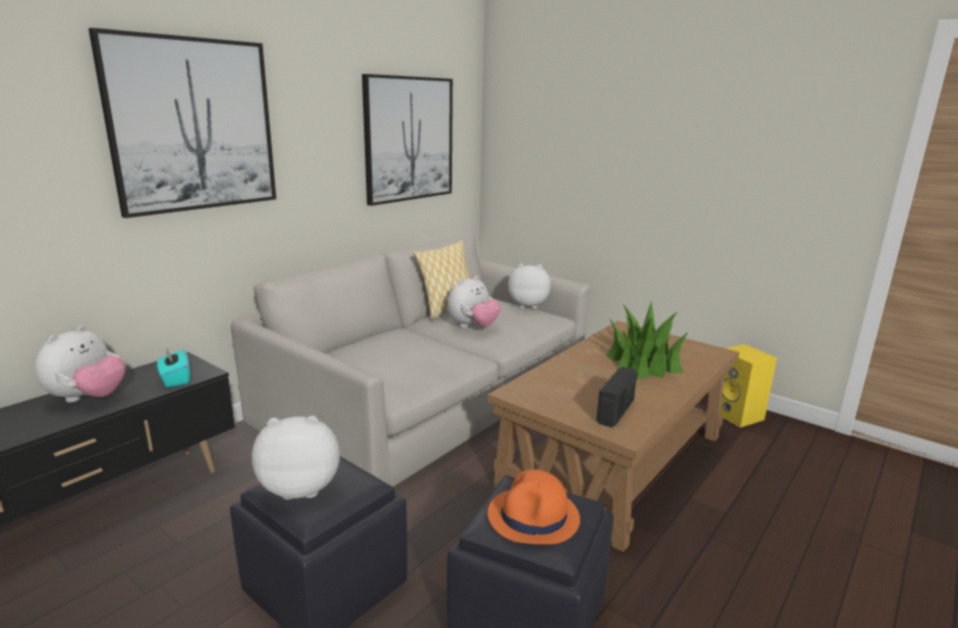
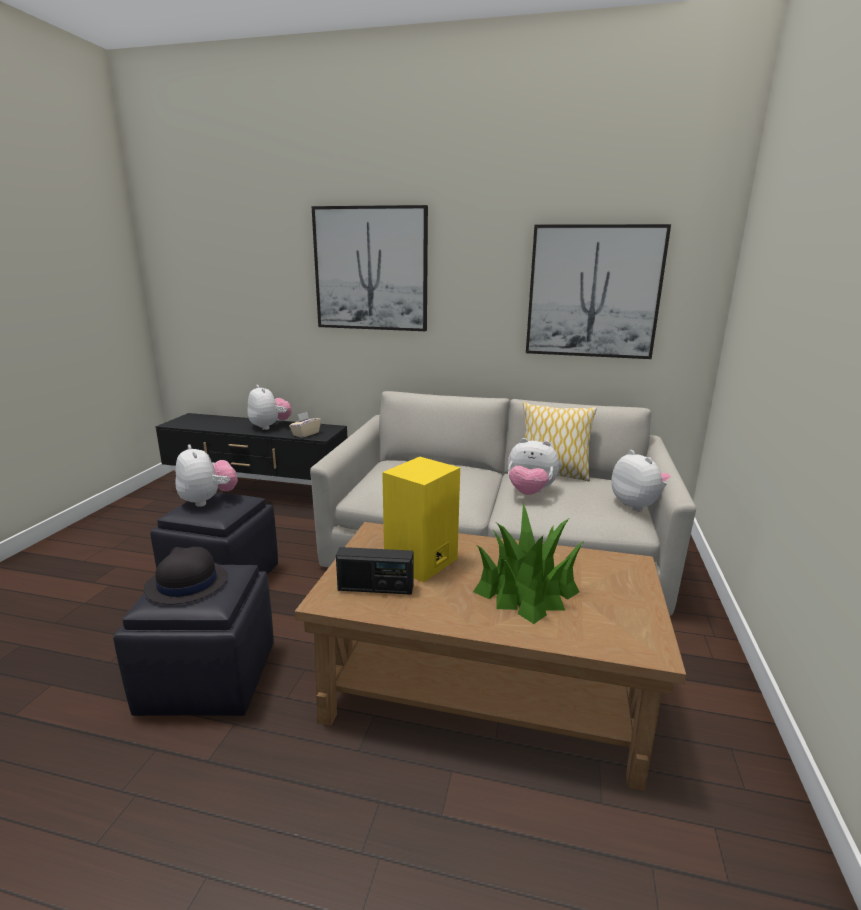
camera: 65 degrees right, 0 degrees up
(88, 398) = (270, 426): plush toy -> plush toy turned 120 degrees counterclockwise
(175, 379) = (305, 434): turquoise tissue box -> beige tissue box
(533, 517) = (186, 584): orange hat -> black hat
(738, 415) = (757, 816): yellow speaker -> yellow speaker (421, 563)

